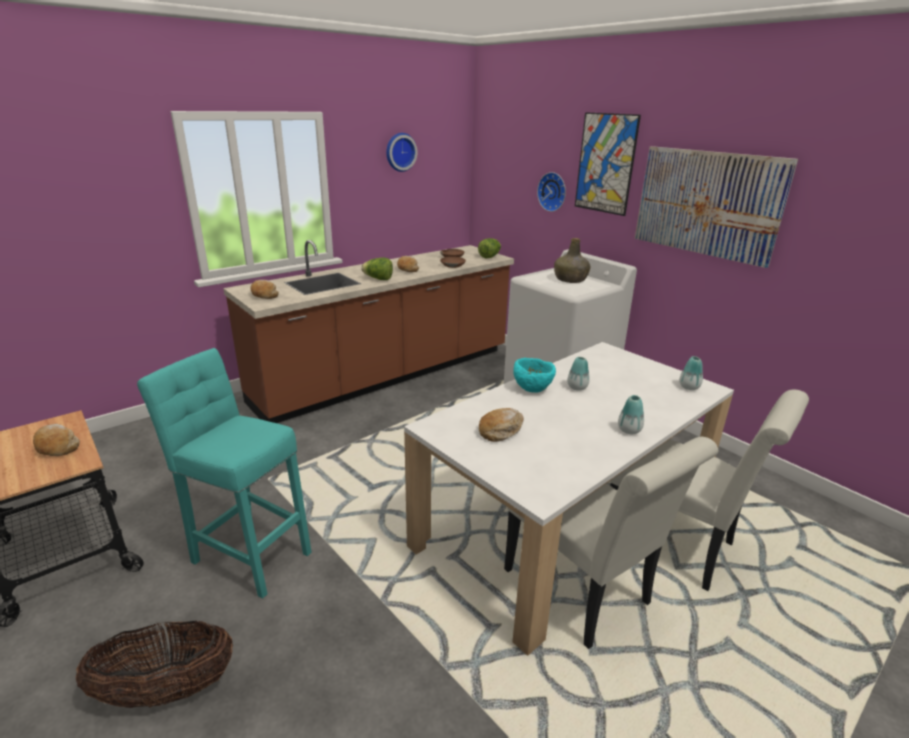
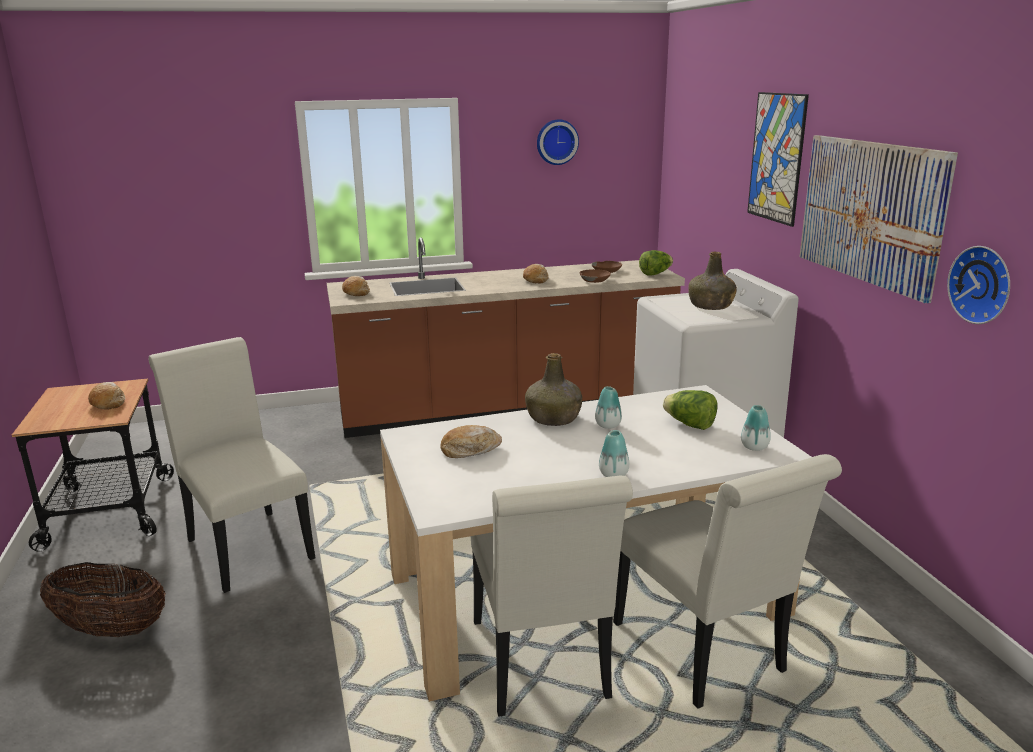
camera: 25 degrees right, 5 degrees down
(248, 553) = (246, 545): turquoise stool -> white chair
(378, 279) = (490, 287): lettuce -> lettuce (690, 425)
(532, 388) = (554, 418): turquoise bowl -> green bottle
(553, 191) = (730, 193): wall clock -> wall clock (983, 284)

